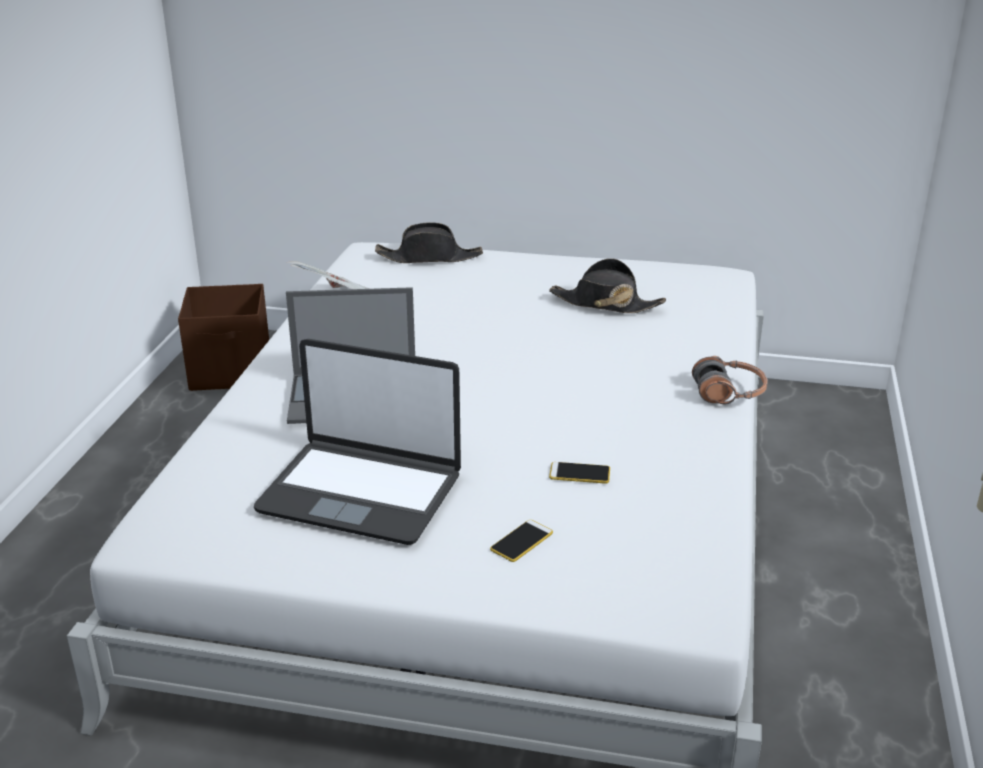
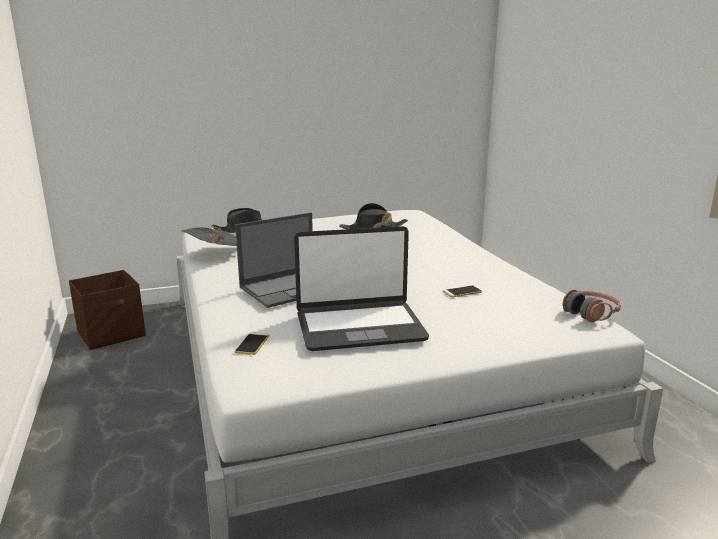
camera: 30 degrees left, 10 degrees down
(521, 541) = (478, 324): phone -> phone (252, 344)
(728, 393) = (480, 250): headphones -> headphones (590, 313)

